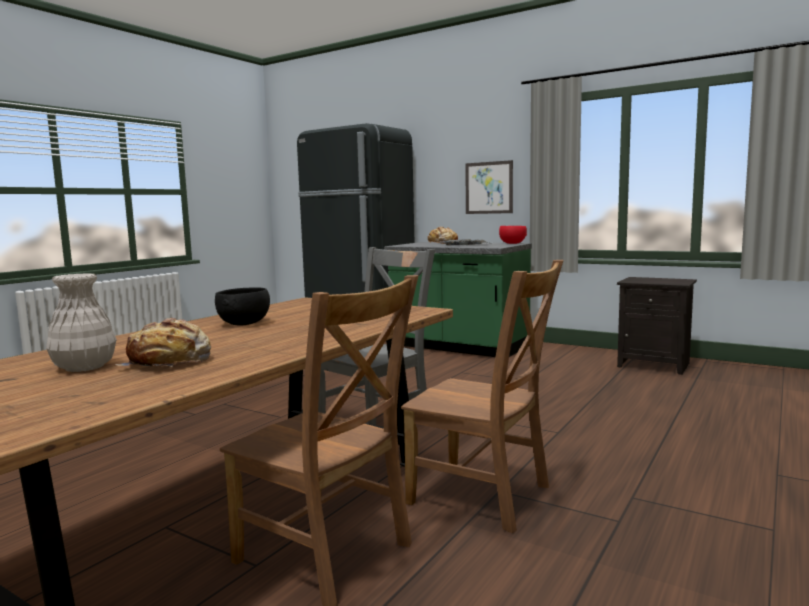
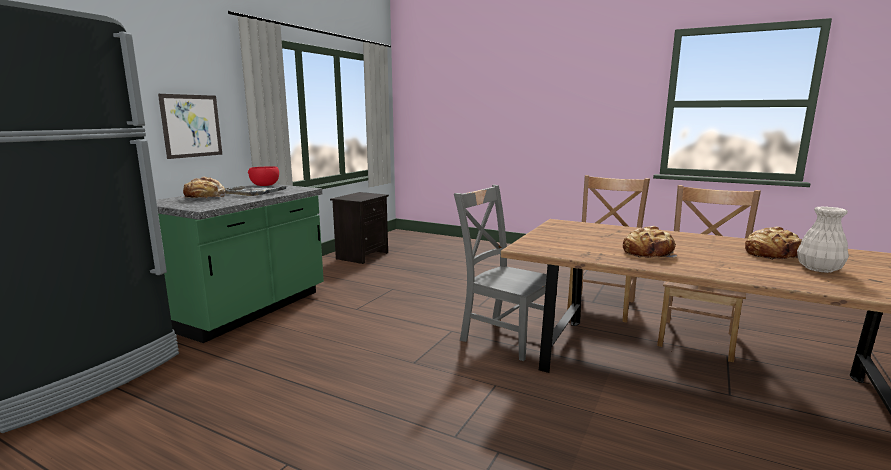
camera: 95 degrees left, 5 degrees up
(244, 324) = (648, 253): black bowl -> bread

